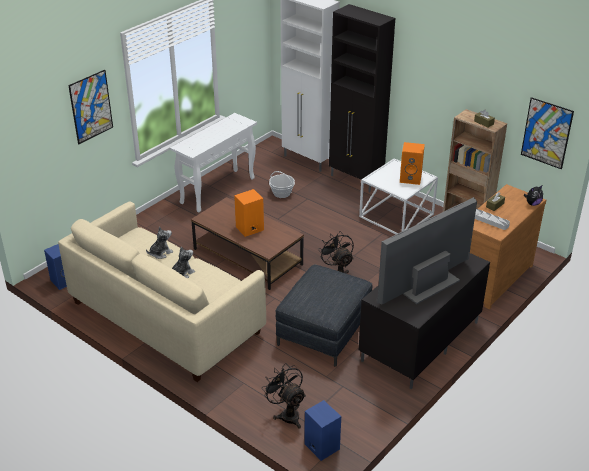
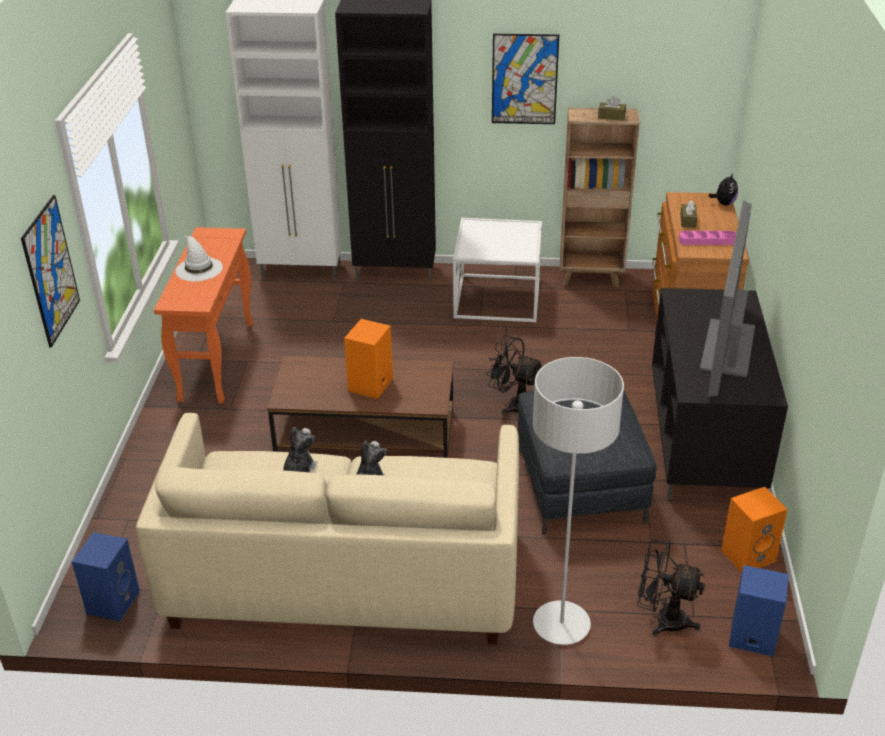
camera: 35 degrees left, 0 degrees up
(211, 134) = (198, 268): none -> white hat
(218, 190) = (216, 360): white console table -> orange console table
(236, 390) = (561, 624): none -> grey floor lamp
(282, 193) = (315, 328): basket -> none
(411, 178) = (513, 234): orange speaker -> orange speaker (748, 555)
(490, 221) = (707, 241): grey tray -> pink tray
(546, 133) = (697, 105): picture -> picture (524, 79)

